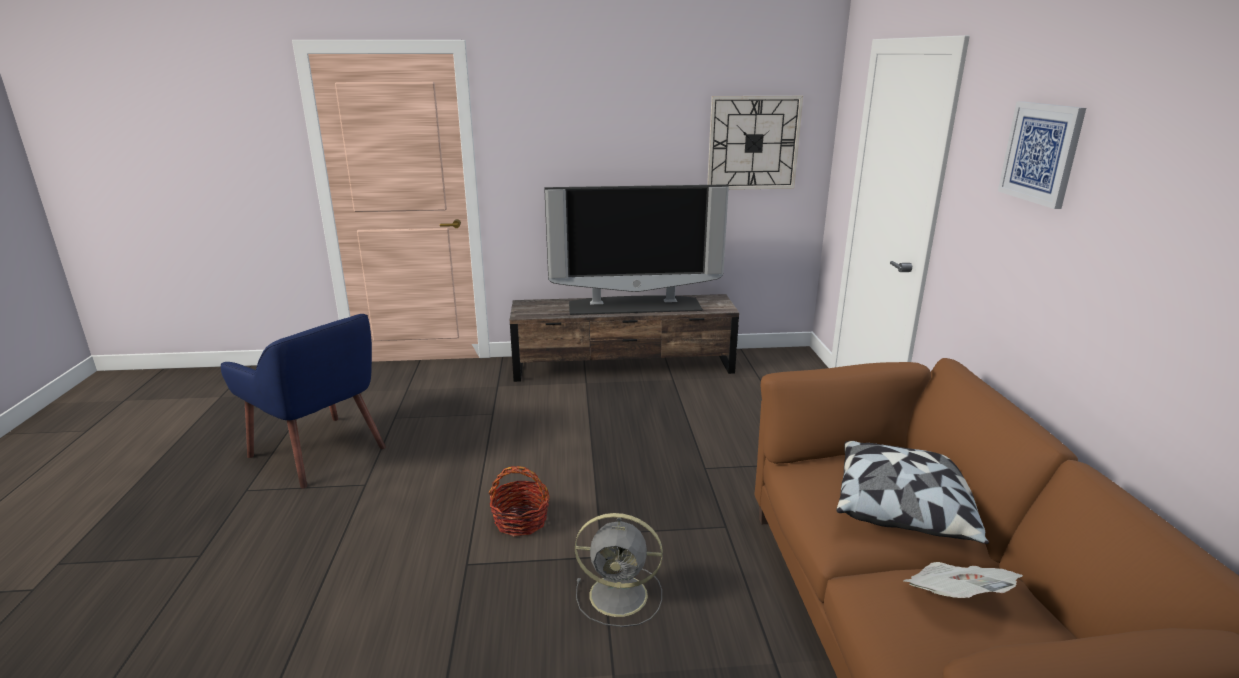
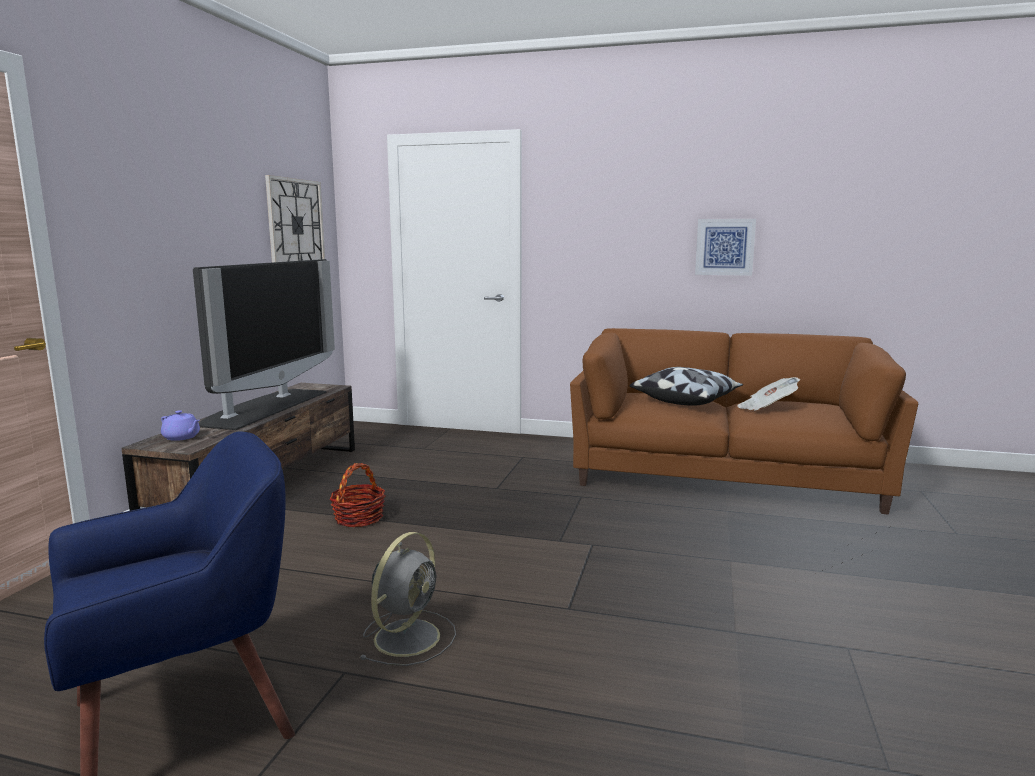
camera: 70 degrees left, 10 degrees down
(521, 520) = (514, 573): basket -> basket (359, 518)
(542, 307) = (182, 437): none -> purple teapot
(621, 595) = (645, 544): grey fan -> grey fan (409, 636)
(1041, 153) = (620, 193): picture -> picture (724, 247)

